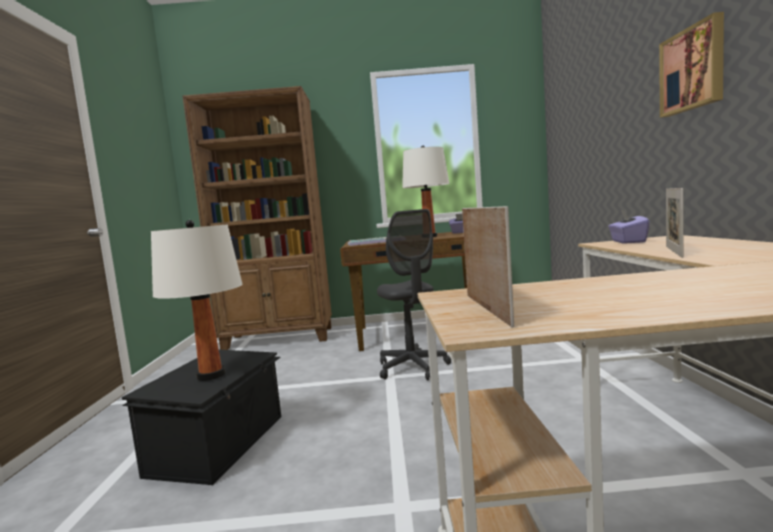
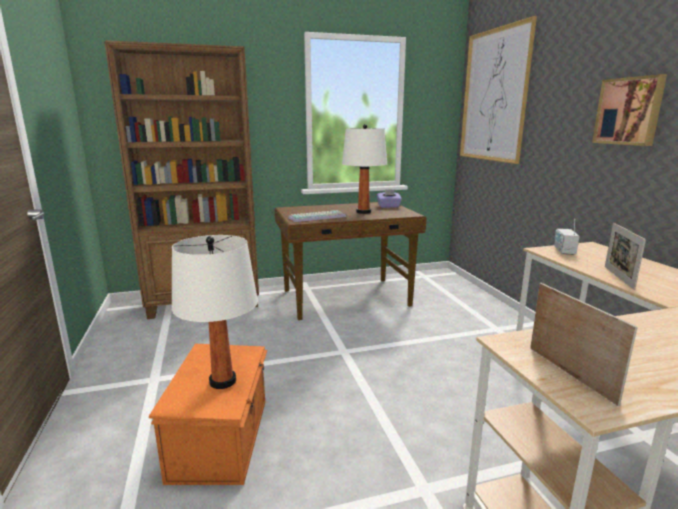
camera: 15 degrees left, 10 degrees up
(220, 444) = (222, 437): black storage box -> orange storage box
(412, 368) = (359, 340): grey office chair -> none
(570, 104) = (494, 96): none -> picture
(627, 242) = (564, 251): purple tissue box -> radio

